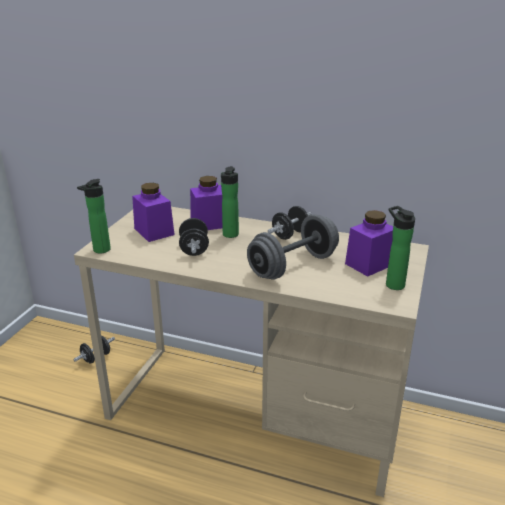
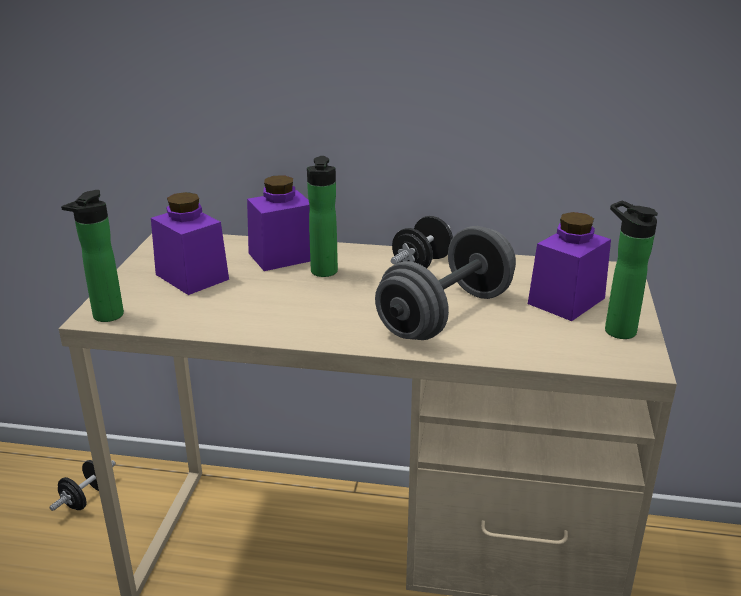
camera: 10 degrees left, 0 degrees up
(194, 249) = (271, 301): black dumbbell -> none

